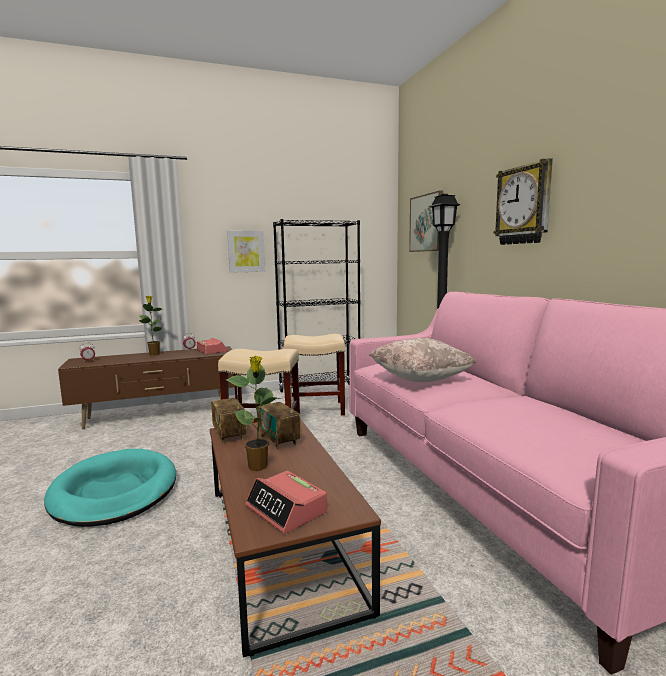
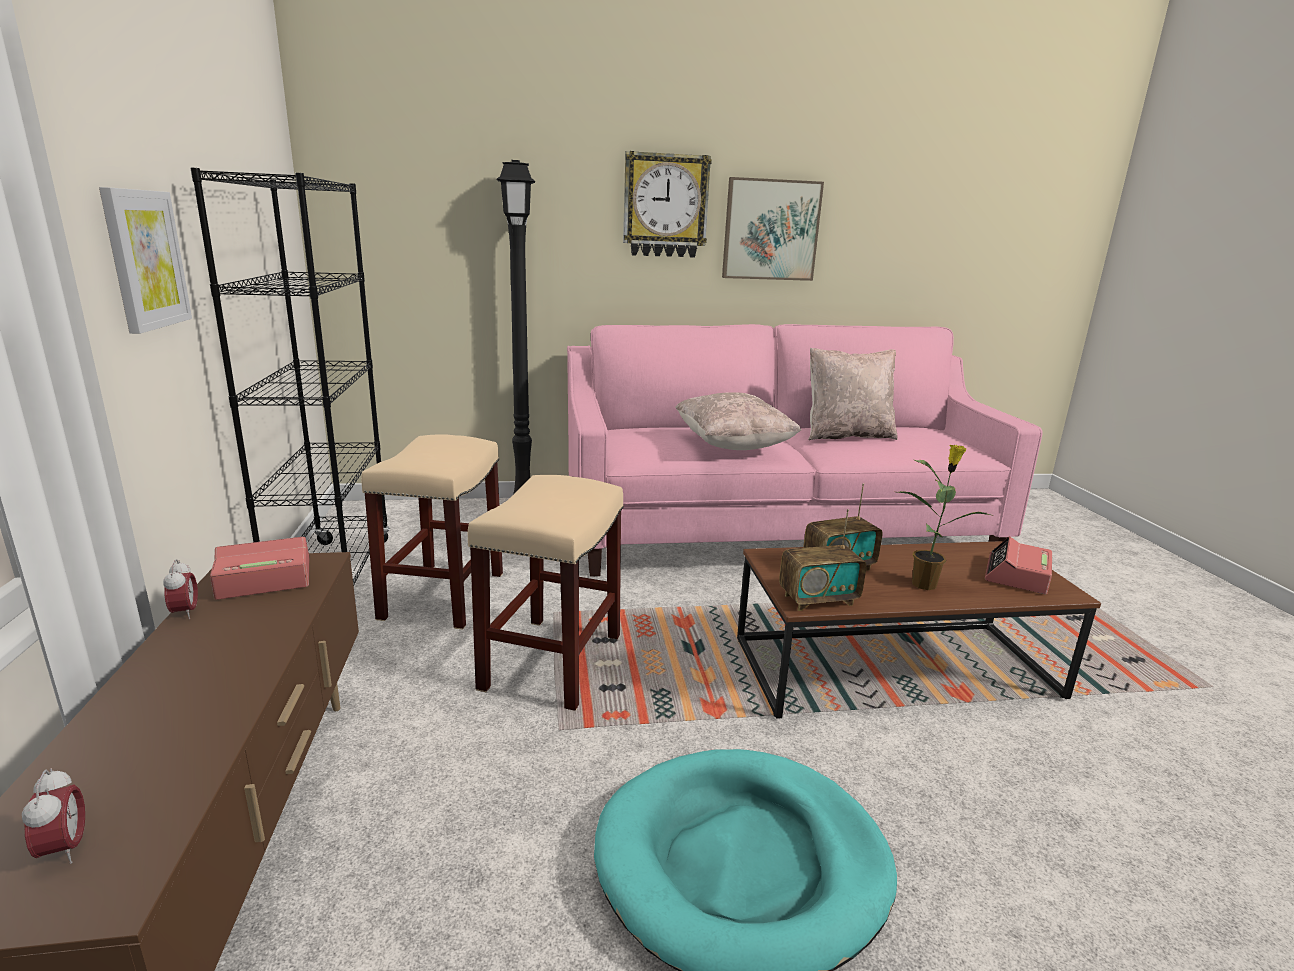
camera: 80 degrees left, 10 degrees up
(154, 354) = (166, 676): potted plant -> none
(287, 510) = (1016, 575): alarm clock -> alarm clock turned 150 degrees clockwise
(426, 223) = (425, 199): picture -> picture (771, 230)
(515, 407) = (846, 435): none -> beige pillow

